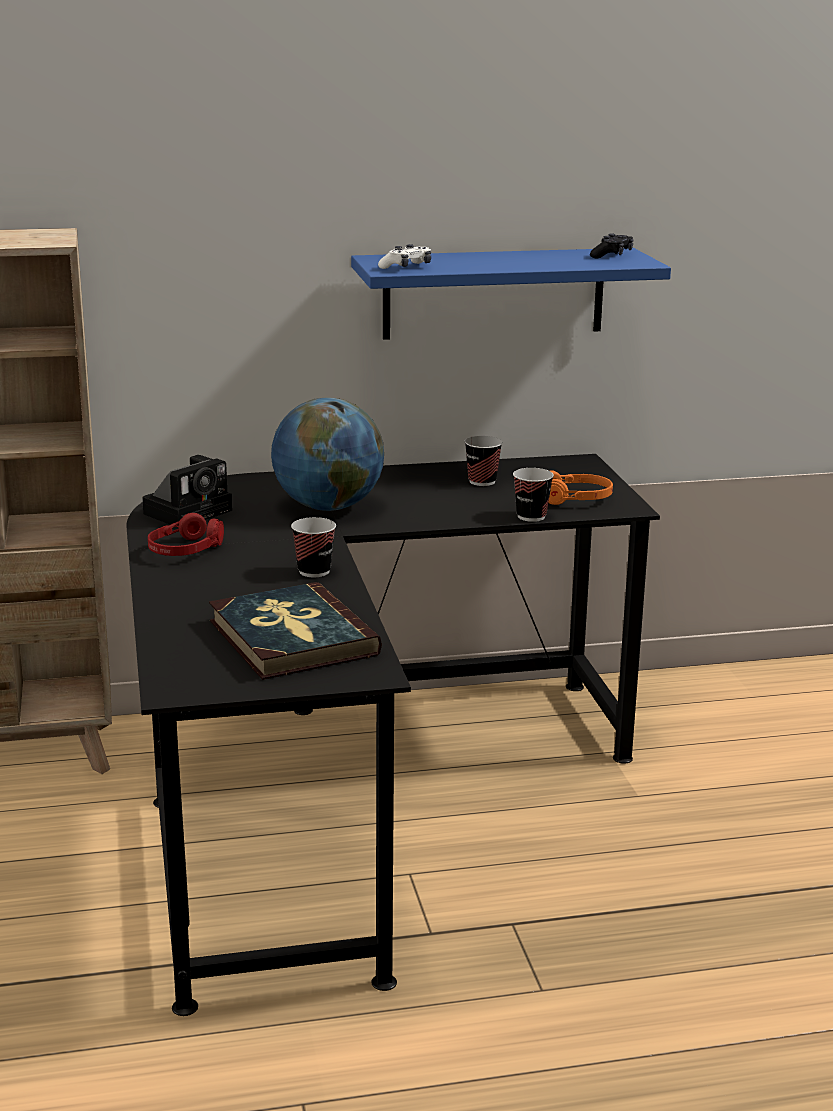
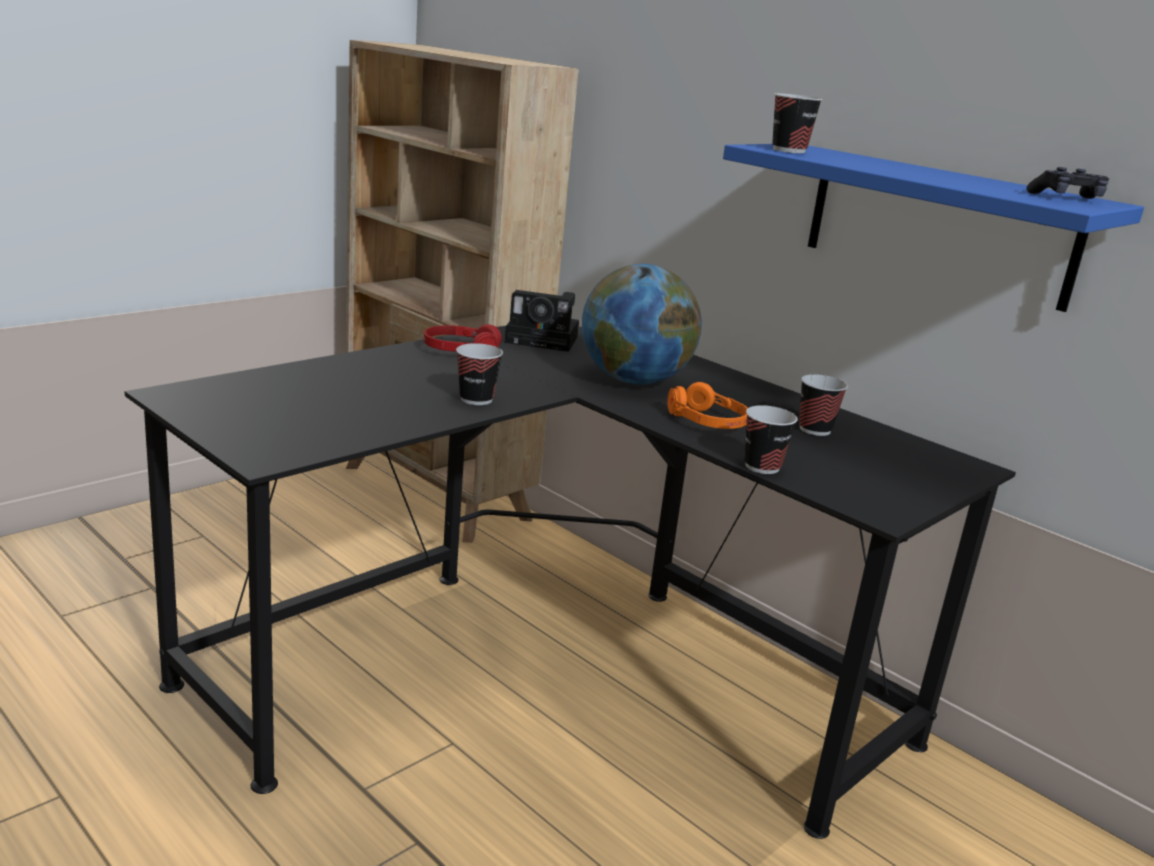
camera: 55 degrees right, 0 degrees up
(291, 638) = (315, 415): book -> none
(406, 267) = (789, 150): white game controller -> cup
(575, 499) = (854, 481): orange headphones -> orange headphones (706, 422)

